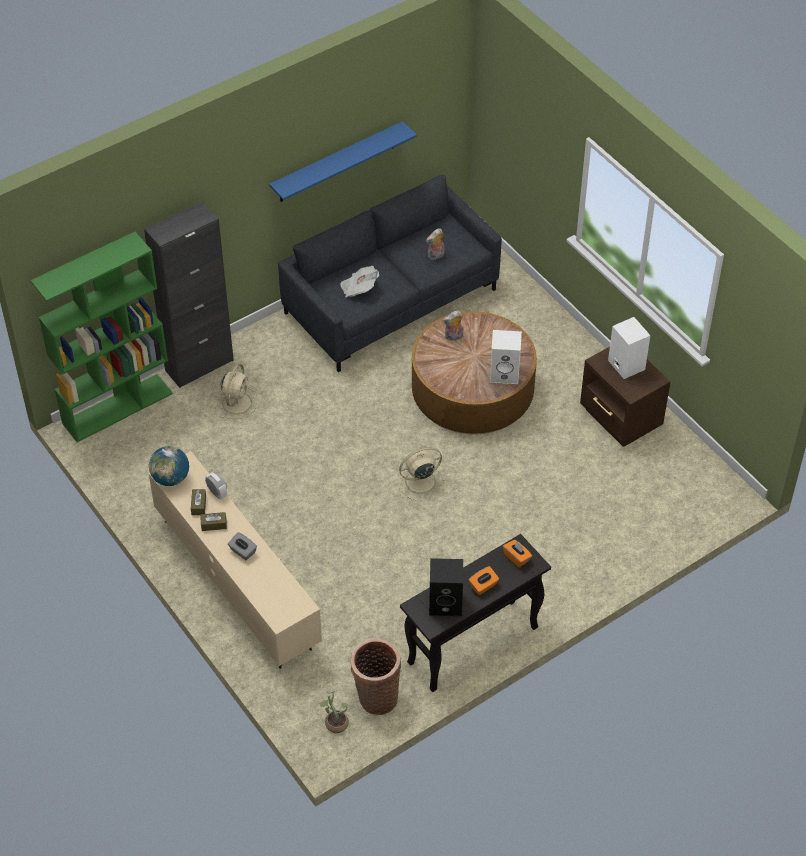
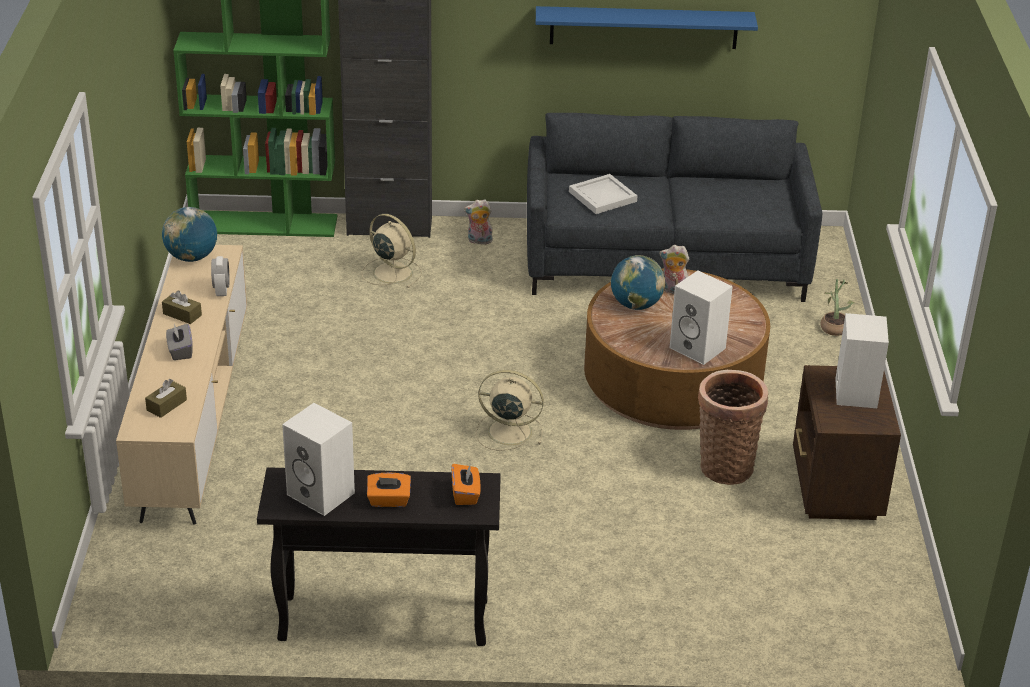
camera: 35 degrees right, 15 degrees down
(198, 505) = (189, 291): brown tissue box -> brown tissue box (166, 405)
(237, 402) = (391, 272): beige fan -> beige fan turned 105 degrees counterclockwise
(335, 722) = (133, 607): potted plant -> potted plant (833, 326)
(359, 288) = (601, 196): newspaper -> white tray
(376, 696) = (209, 608): basket -> basket (725, 465)
(436, 256) = (726, 205): plush toy -> plush toy (479, 241)
(443, 360) = (636, 305): none -> globe
(446, 603) = (322, 494): black speaker -> white speaker

